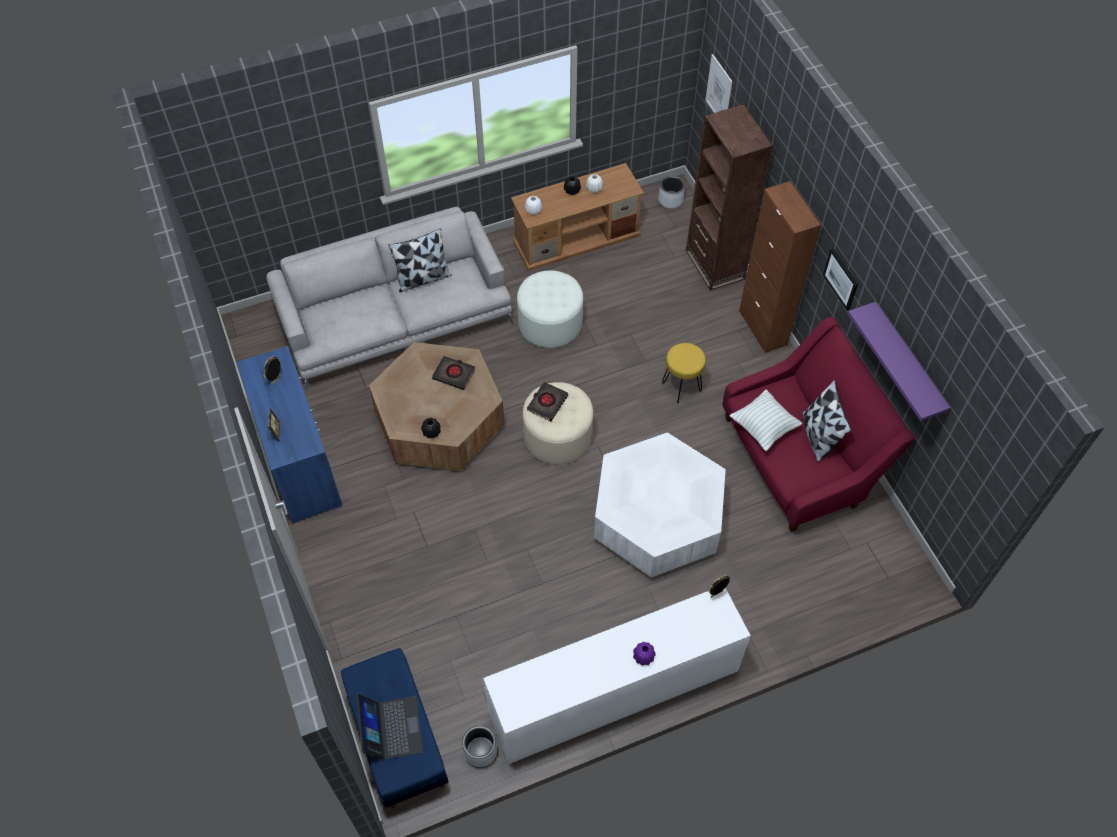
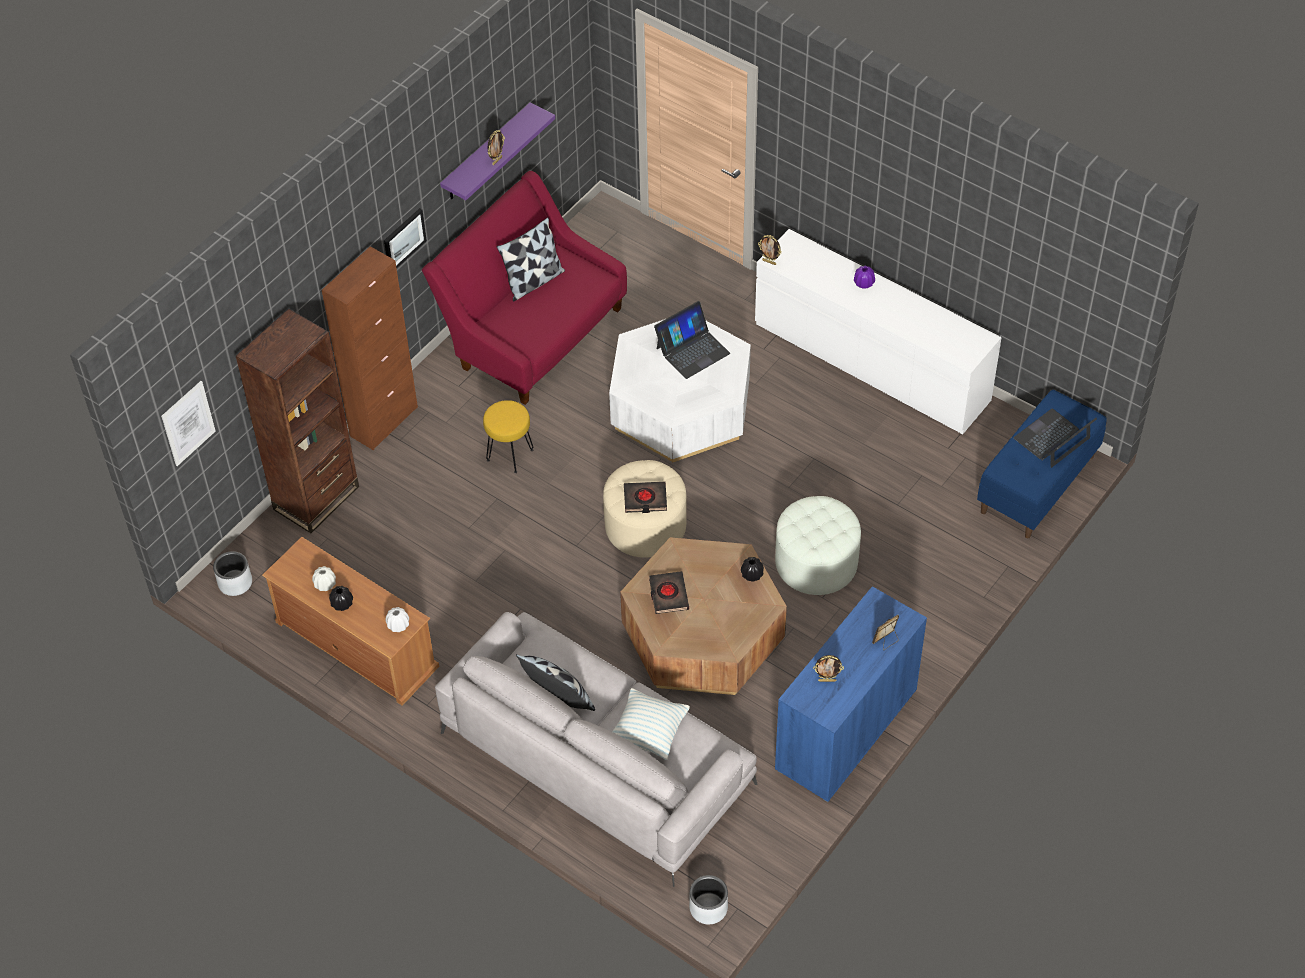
camera: 120 degrees left, 5 degrees down
(480, 750) = (997, 424): grey planter -> grey planter (708, 908)
(550, 323) = (502, 606): white ottoman -> white ottoman (816, 563)
(674, 511) = (692, 350): none -> laptop
(763, 427) = (553, 322): pillow -> pillow (649, 733)
(881, 349) = (497, 160): none -> picture frame

